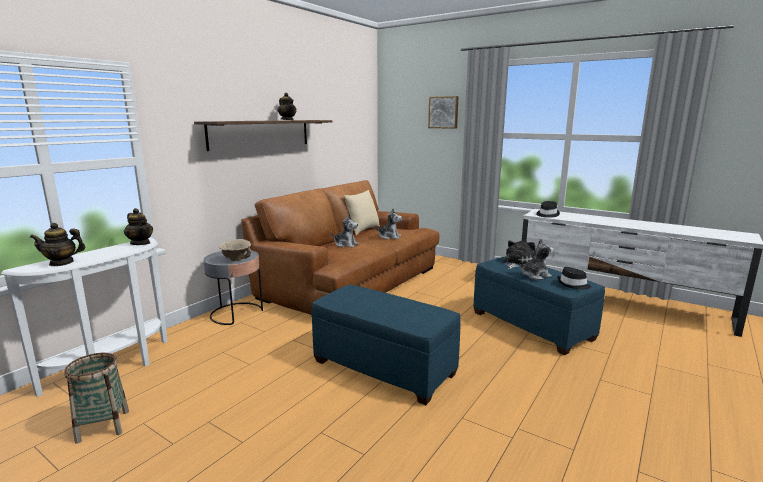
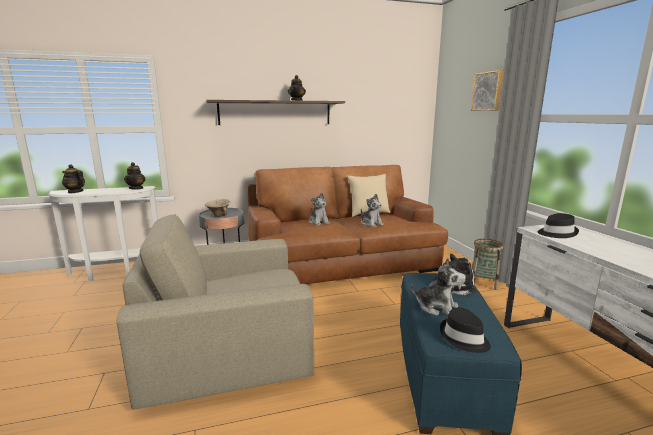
camera: 40 degrees right, 0 degrees up
(103, 426) = (51, 304): basket -> basket (483, 283)
(383, 368) = (229, 345): blue ottoman -> beige armchair

